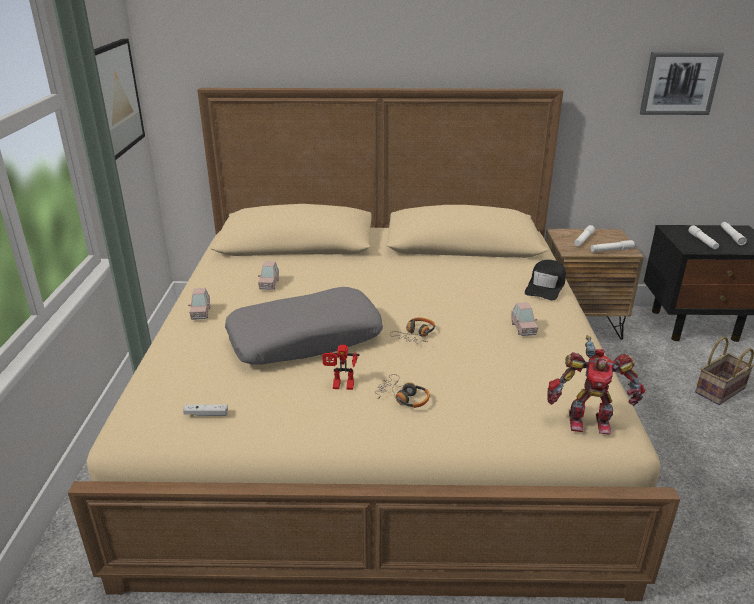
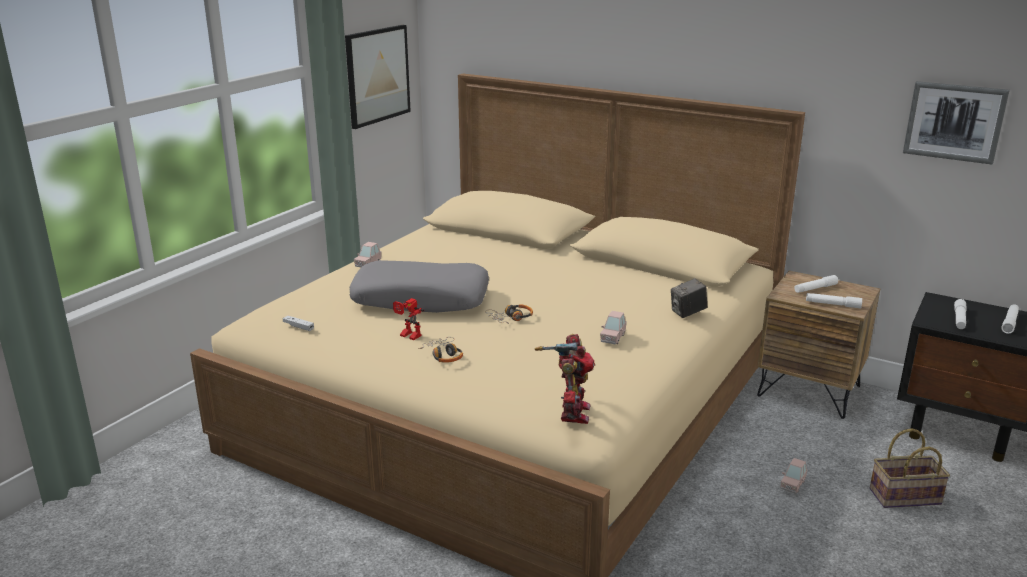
camera: 30 degrees right, 5 degrees down
(269, 284) = (441, 256): pink toy car -> pink toy car (792, 484)
(545, 286) = (687, 313): black cap -> camera
(588, 421) = (571, 412): toy robot -> toy robot turned 120 degrees counterclockwise

